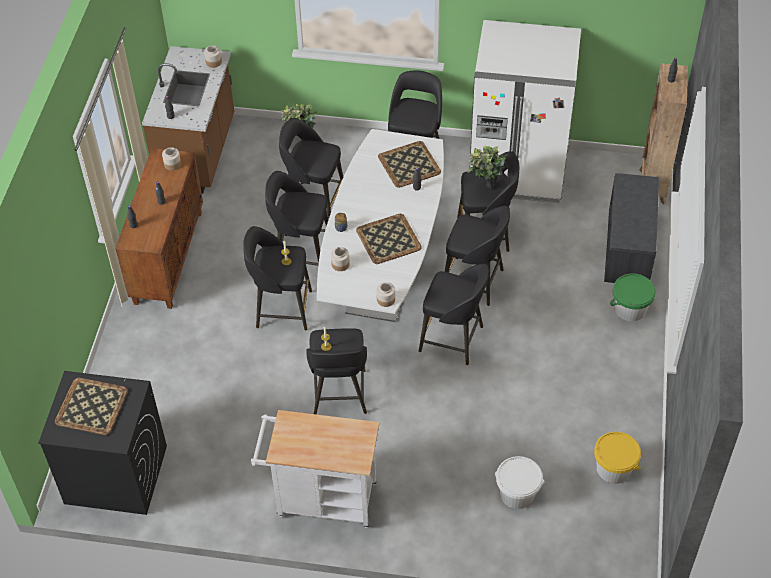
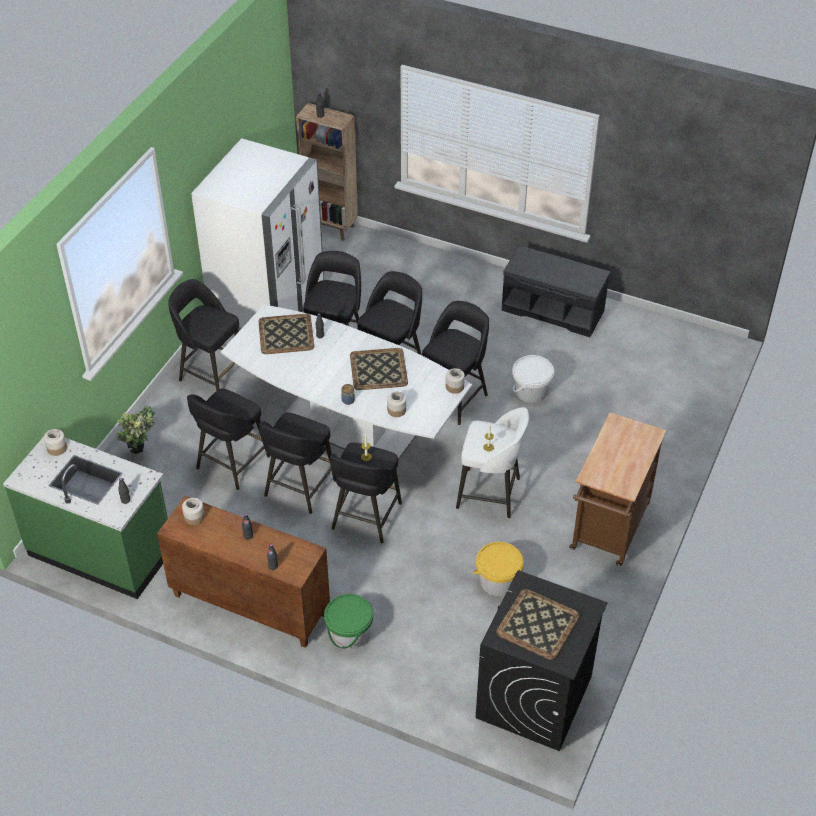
camera: 75 degrees left, 5 degrees down
(198, 153) = (102, 551): brown counter -> green counter
(320, 499) = (608, 531): white cart -> brown cart
(339, 394) = (490, 493): black stool -> white stool
(484, 192) = (340, 297): potted plant -> none
(517, 493) = (635, 396): white bucket -> white bucket (531, 391)
(613, 468) = (626, 331): yellow bucket -> yellow bucket (498, 581)
(629, 248) = (395, 260): grey bench -> grey bench (554, 310)
(630, 309) = (463, 278): green bucket -> green bucket (349, 634)

